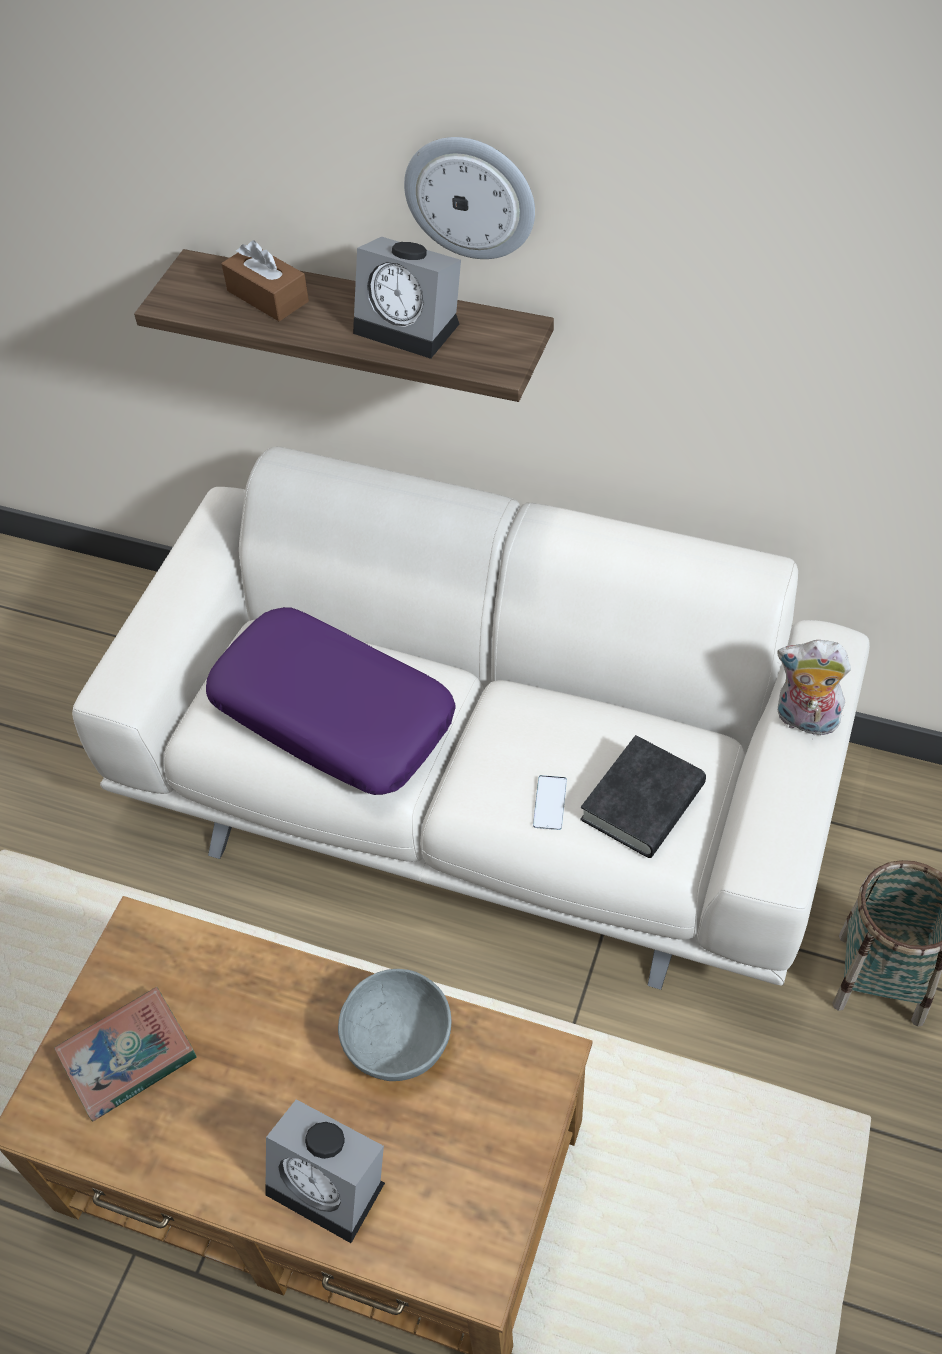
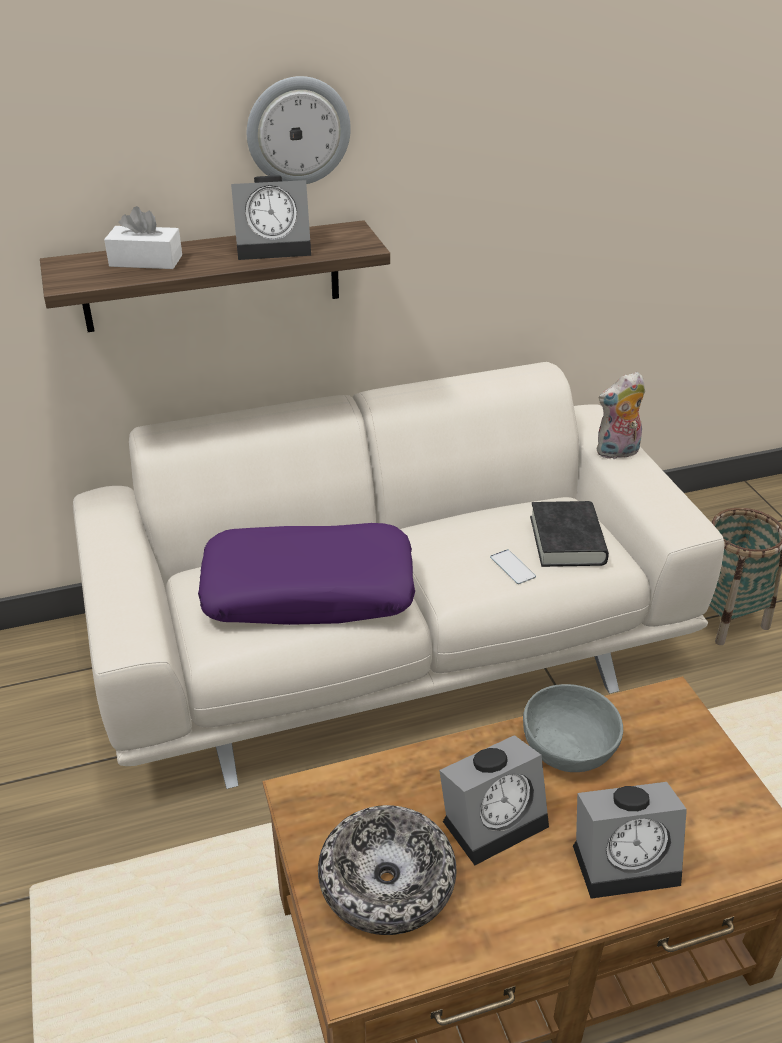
camera: 40 degrees left, 15 degrees down
(128, 1057) = (386, 881): book -> bowl
(264, 1064) = (495, 819): none -> alarm clock
(268, 296) = (146, 261): brown tissue box -> white tissue box

